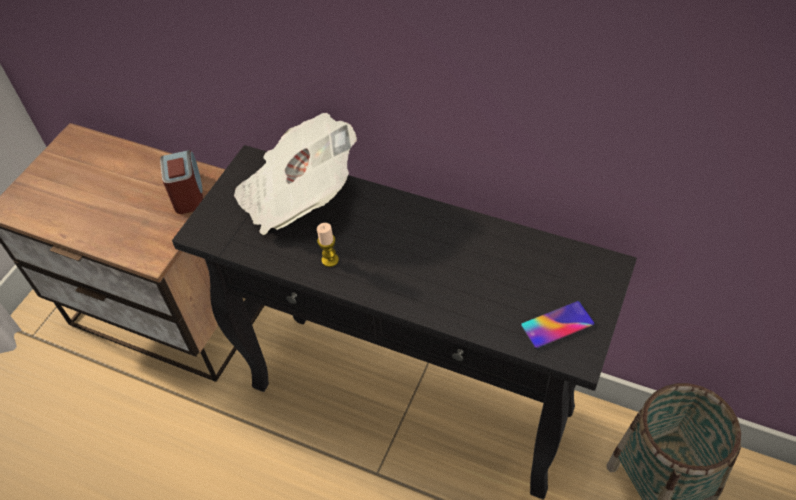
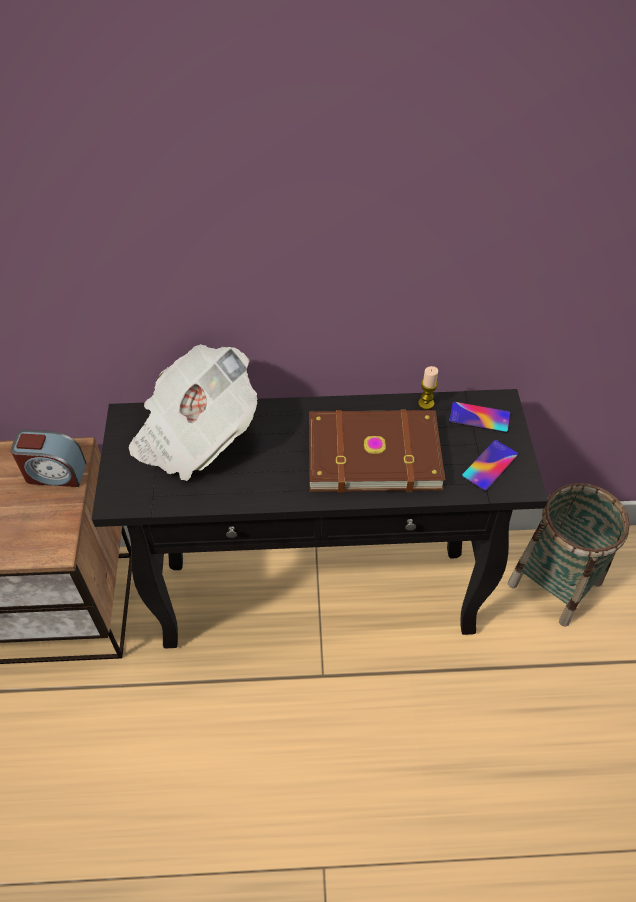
camera: 30 degrees left, 0 degrees up
(188, 193) = (55, 473): alarm clock -> alarm clock turned 135 degrees clockwise
(330, 260) = (262, 481): candle -> candle (426, 403)
(447, 269) = (372, 452): none -> brown book
(577, 273) = (479, 417): none -> phone

